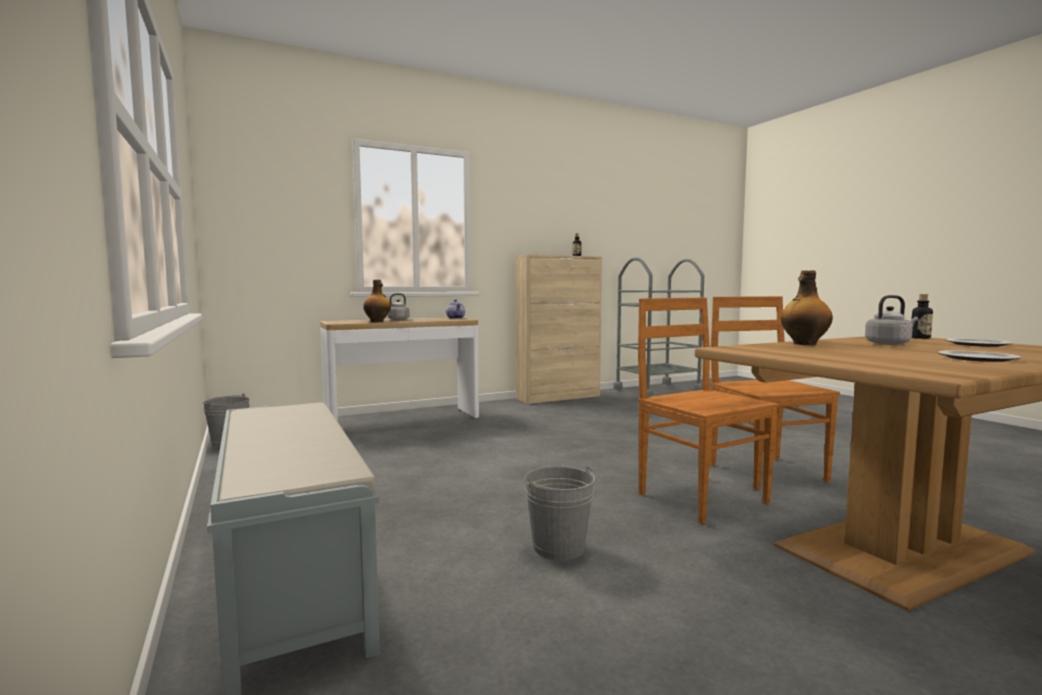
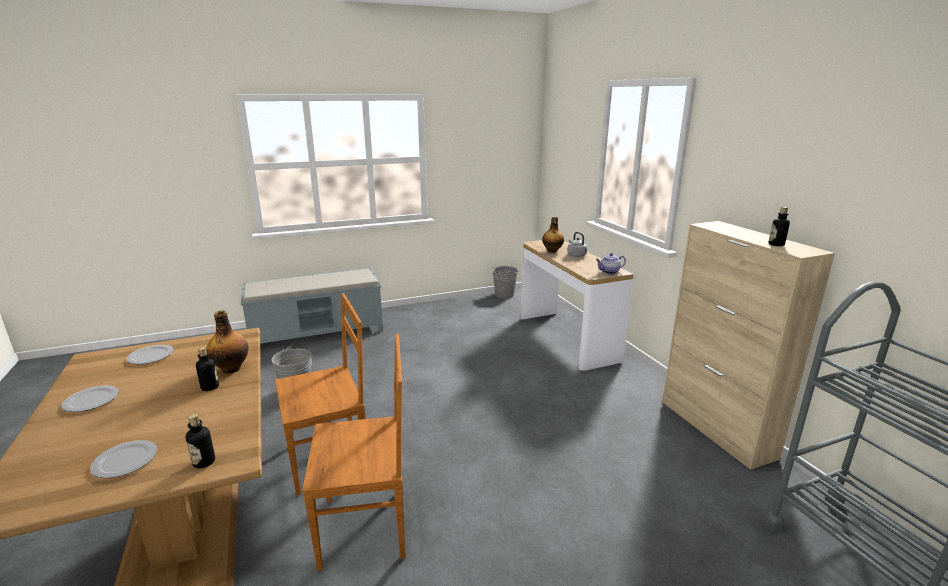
camera: 95 degrees right, 15 degrees up
(847, 344) = (210, 387): none -> bottle
(856, 359) = (150, 356): none -> plate
(889, 343) = (189, 410): grey kettle -> none

